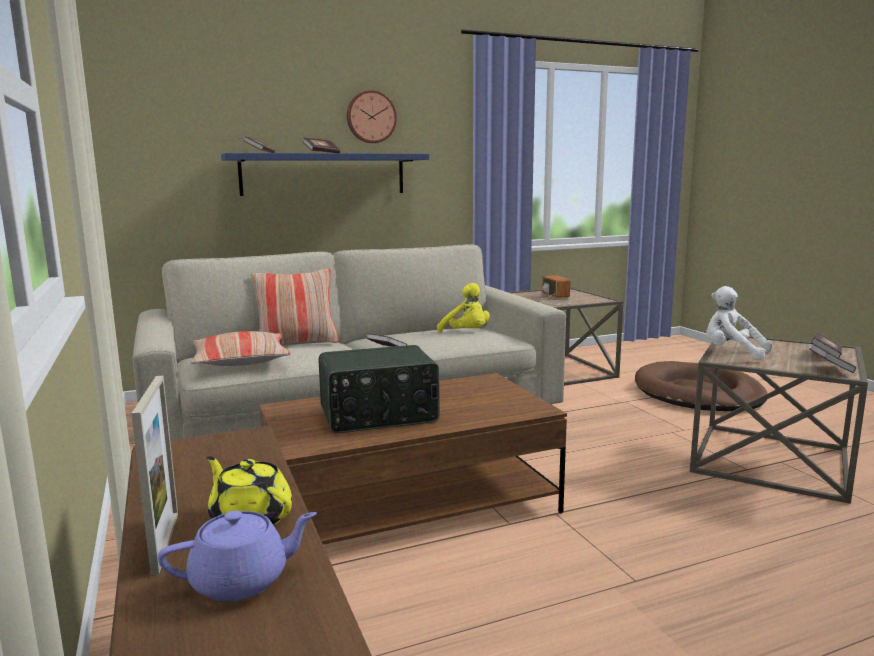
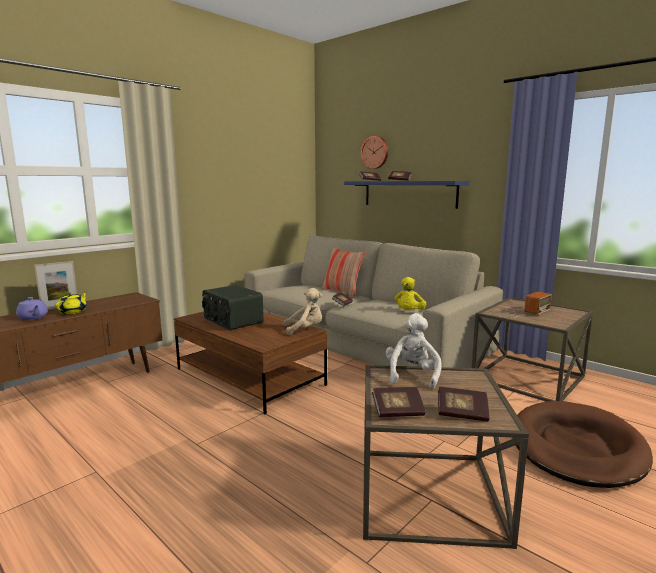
camera: 65 degrees right, 0 degrees up
(240, 360) = (289, 289): pillow -> none
(371, 117) = (440, 154): wall clock -> wall clock (375, 152)
(483, 381) = (305, 329): none -> beige plush toy

